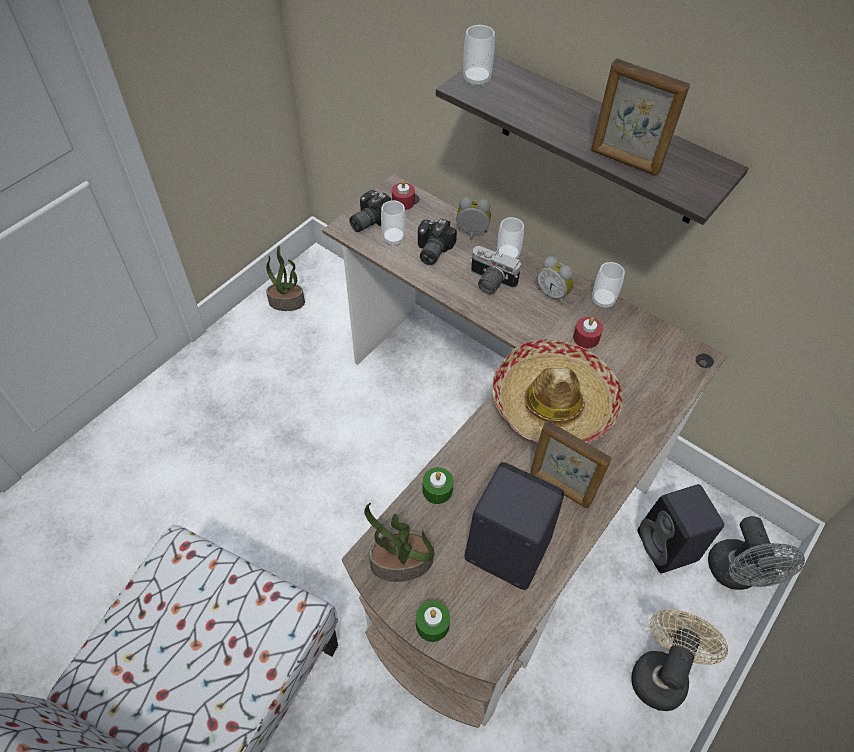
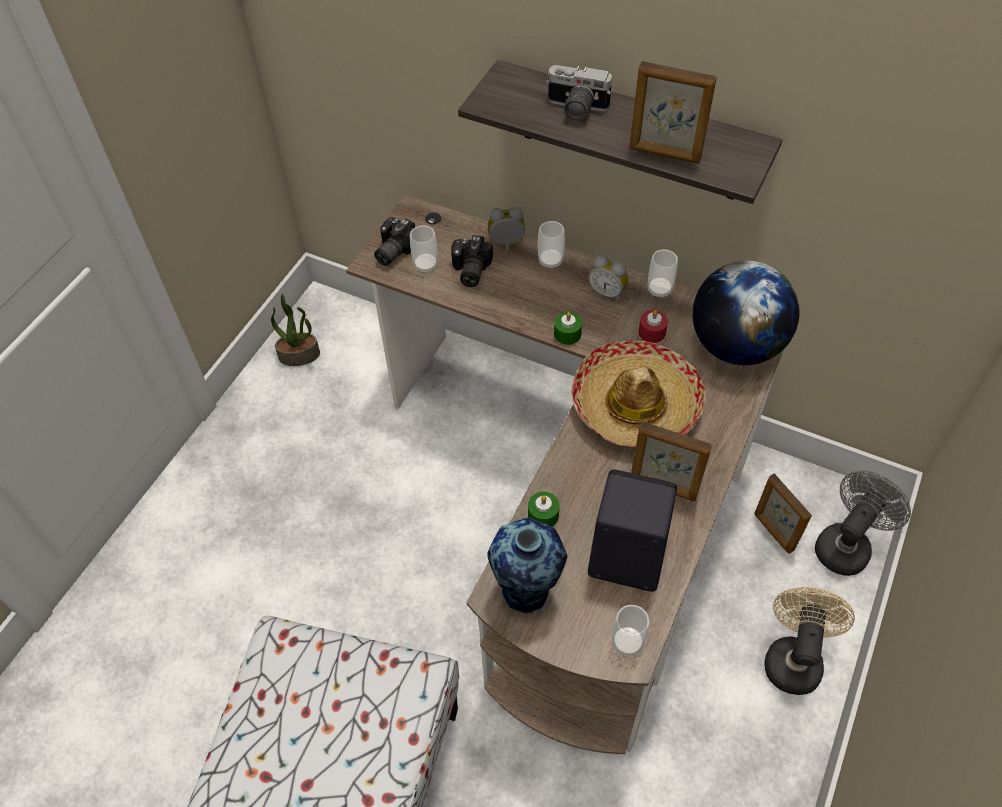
camera: 10 degrees left, 0 degrees up
(401, 563) = (527, 594): potted plant -> vase
(403, 202) = (425, 223): red candle -> none
(432, 624) = (573, 644): green candle -> green candle (567, 334)
(476, 80) = (496, 92): cup -> cup (627, 643)
(489, 282) = (539, 293): camera -> camera (575, 109)
(664, 366) = (736, 346): none -> globe
(668, 547) = (773, 532): black speaker -> picture frame
(736, 575) = (846, 545): grey fan -> grey fan turned 120 degrees counterclockwise

